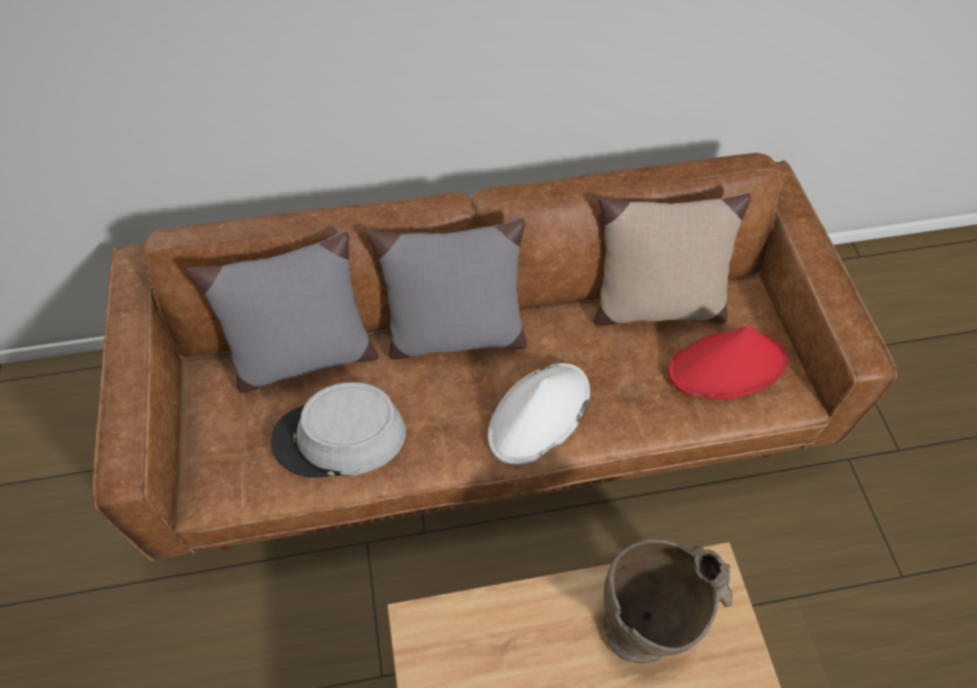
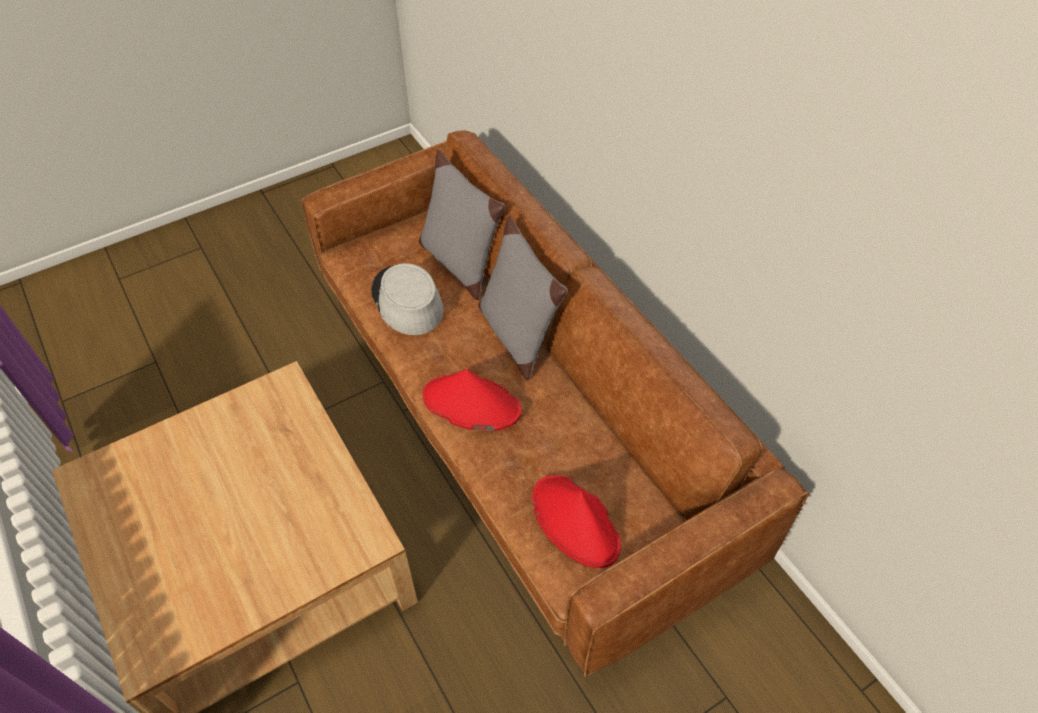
camera: 70 degrees right, 5 degrees down
(539, 414) = (471, 404): white hat -> red hat
(650, 617) = (328, 508): beige vase -> none
(654, 306) = (612, 455): beige pillow -> none

